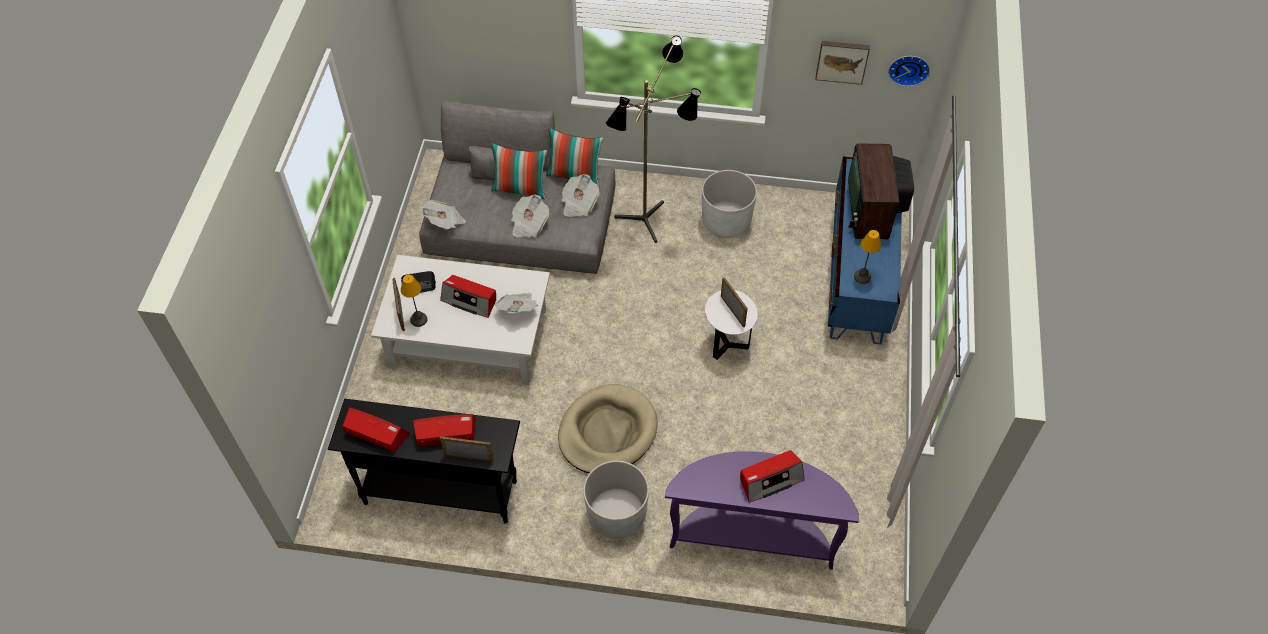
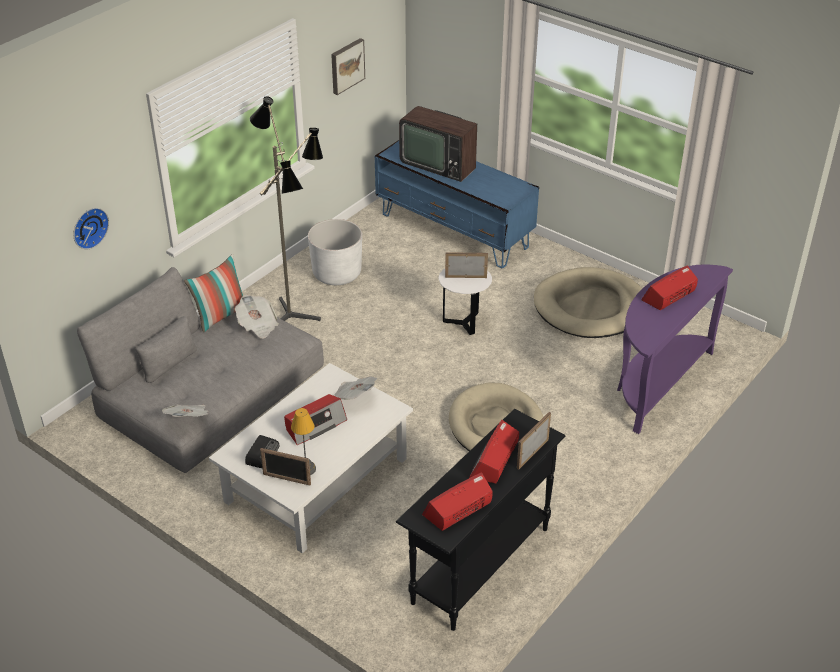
camera: 60 degrees left, 15 degrees down
(520, 189) = (201, 355): pillow -> none
(529, 224) = (249, 365): newspaper -> none
(616, 515) = (586, 453): white planter -> none
(770, 480) = (669, 295): radio -> radio turned 135 degrees counterclockwise
(825, 435) = (590, 307): none -> beige dog bed
(862, 276) = (500, 192): table lamp -> none
(909, 68) = (385, 45): wall clock -> wall clock (88, 227)

